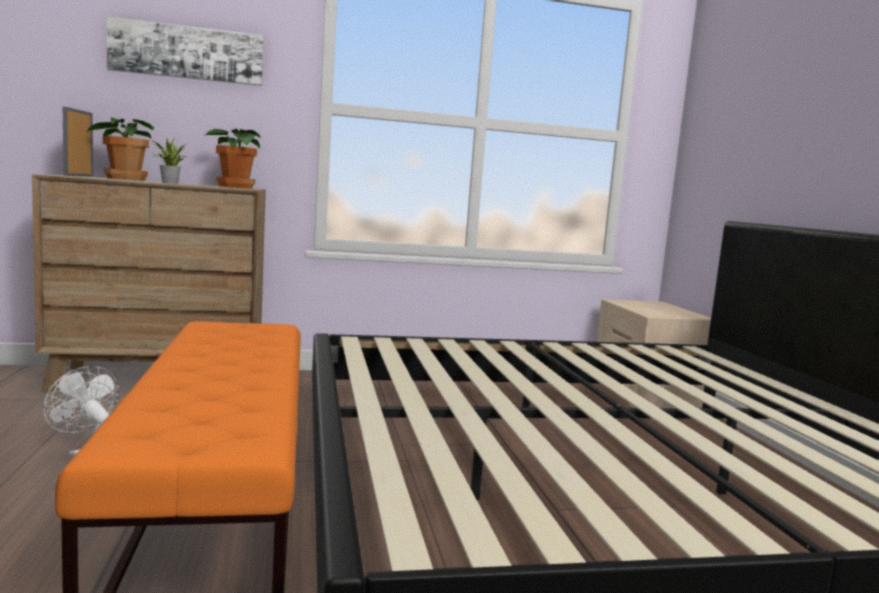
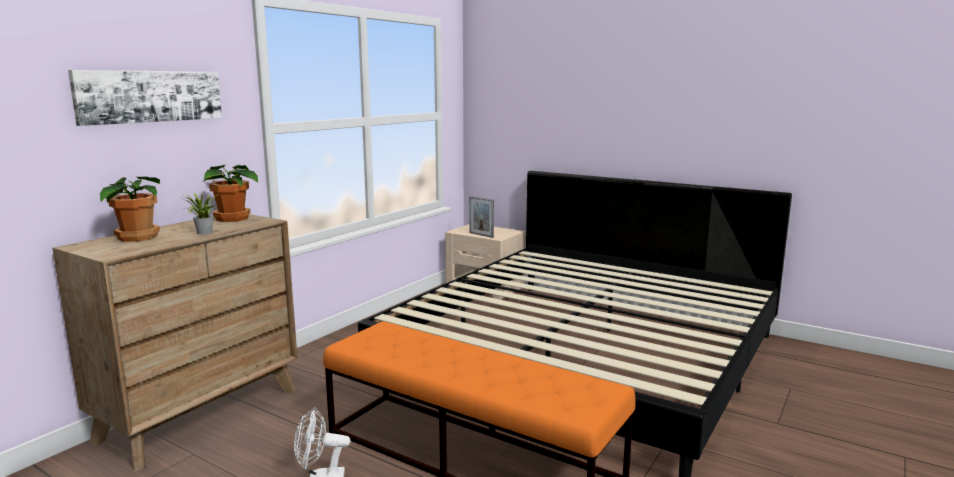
camera: 45 degrees left, 5 degrees up
(78, 176) = (96, 247): picture frame -> picture frame (481, 235)

